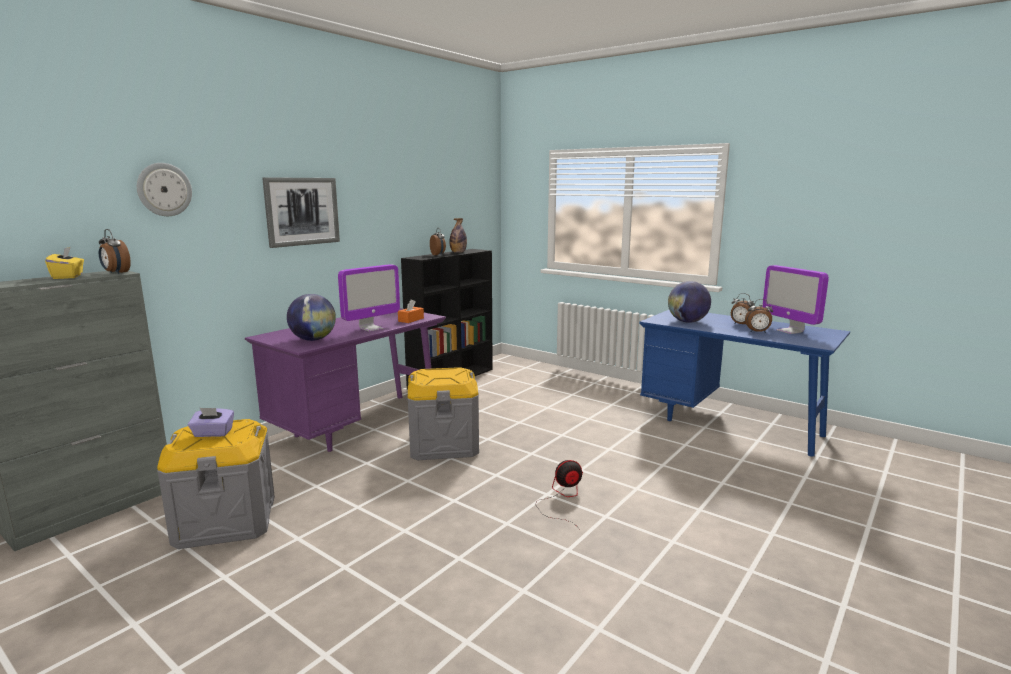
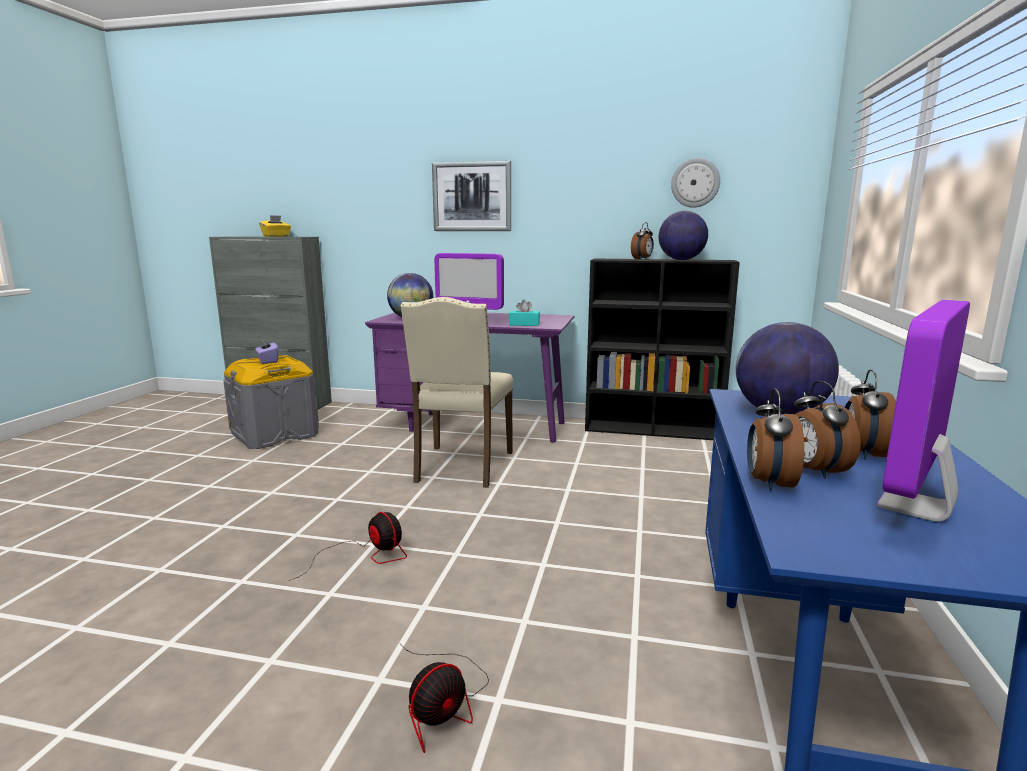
camera: 65 degrees right, 0 degrees up
(116, 273) = (296, 236): alarm clock -> alarm clock (768, 483)
(164, 189) = (351, 175): wall clock -> wall clock (695, 183)
(411, 320) = (524, 324): orange tissue box -> turquoise tissue box
(444, 445) = (462, 467): grey storage box -> beige chair
(458, 252) = (681, 260): bottle -> globe
(723, 495) = (443, 704): none -> fan

